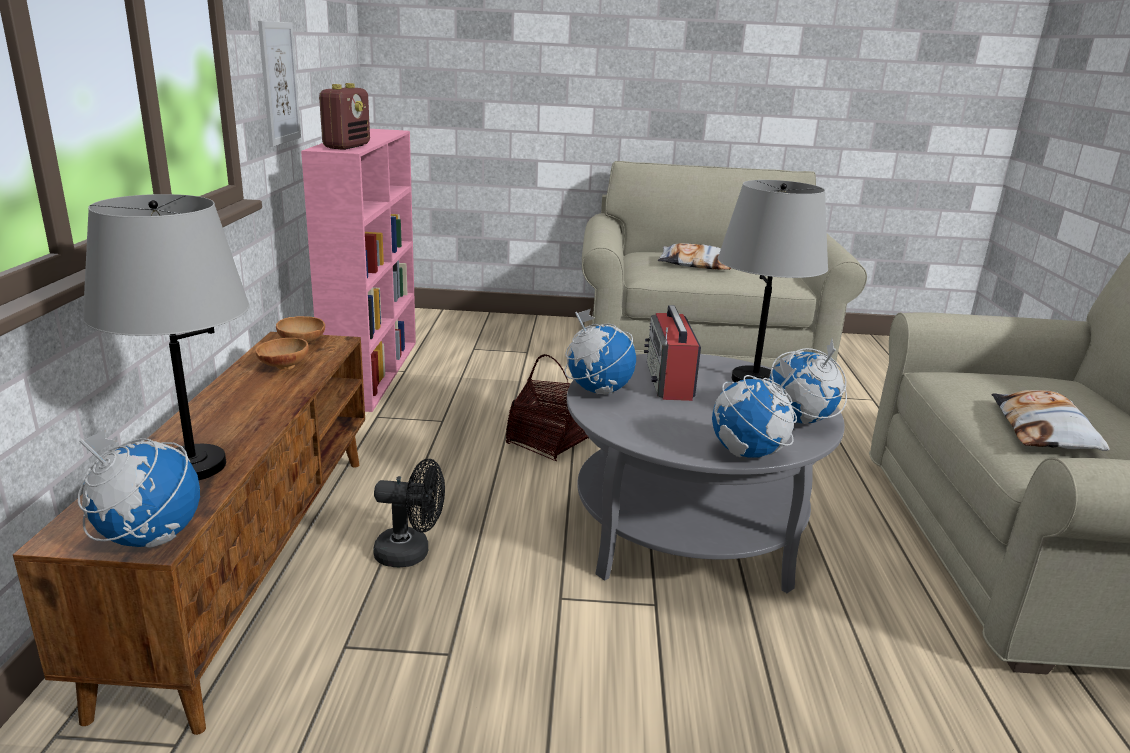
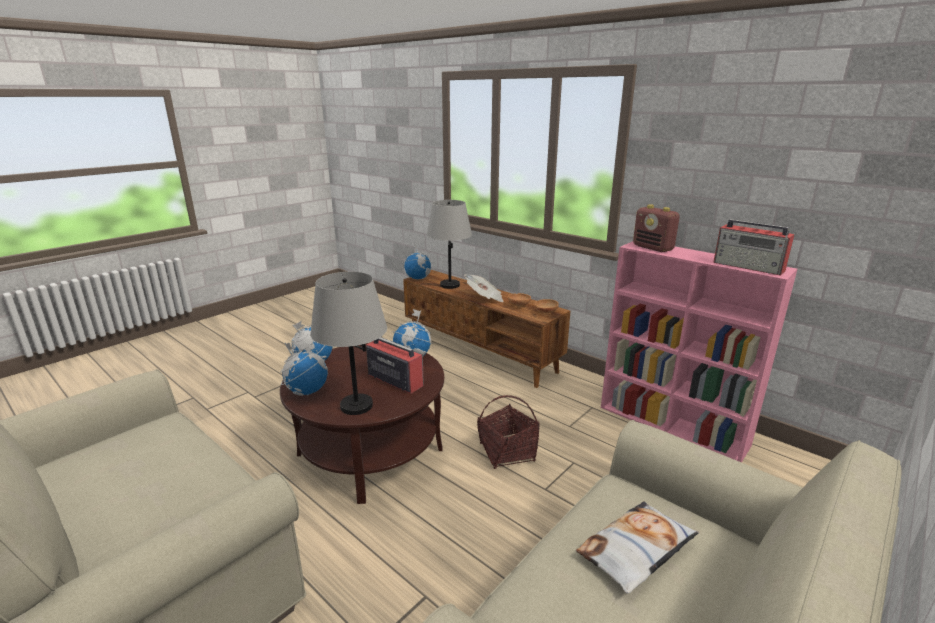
camera: 130 degrees right, 0 degrees up
(267, 402) = (484, 298): none -> newspaper
(279, 83) = (695, 204): picture -> none
(382, 133) = (749, 267): none -> radio
(411, 553) = (448, 379): black fan -> none
(687, 531) = (370, 451): grey coffee table -> brown coffee table
(1044, 430) = (152, 452): pillow -> none

